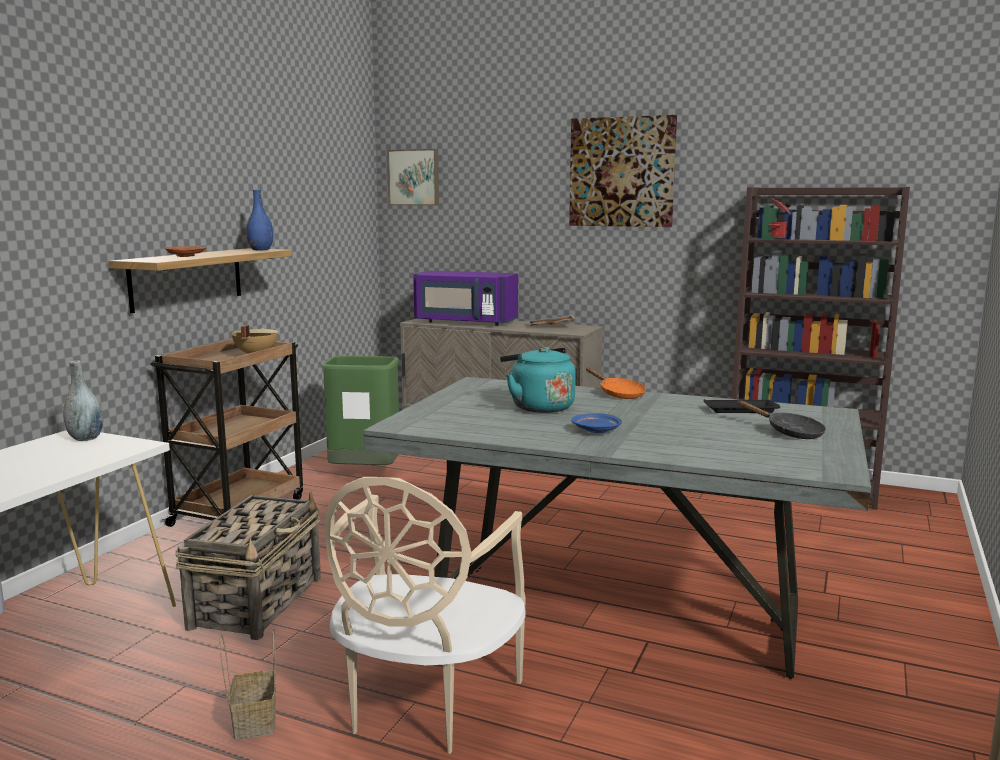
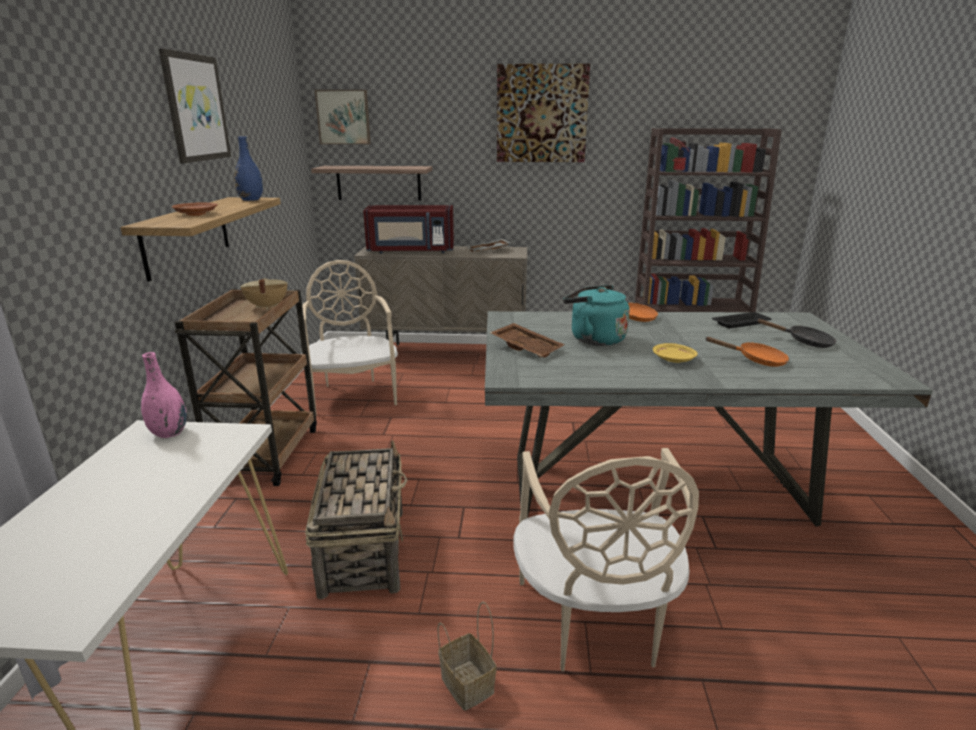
camera: 20 degrees left, 10 degrees up
(85, 438) = (169, 433): grey vase -> pink vase
(218, 163) = (195, 108): none -> picture
(365, 473) = (353, 395): green trash can -> beige chair
(445, 247) = (378, 183): none -> shelf
(455, 407) = (527, 348): none -> brown tray
(465, 322) = (411, 251): purple microwave -> red microwave
(596, 430) = (673, 360): blue plate -> yellow plate
(693, 440) = (756, 360): none -> orange frying pan

